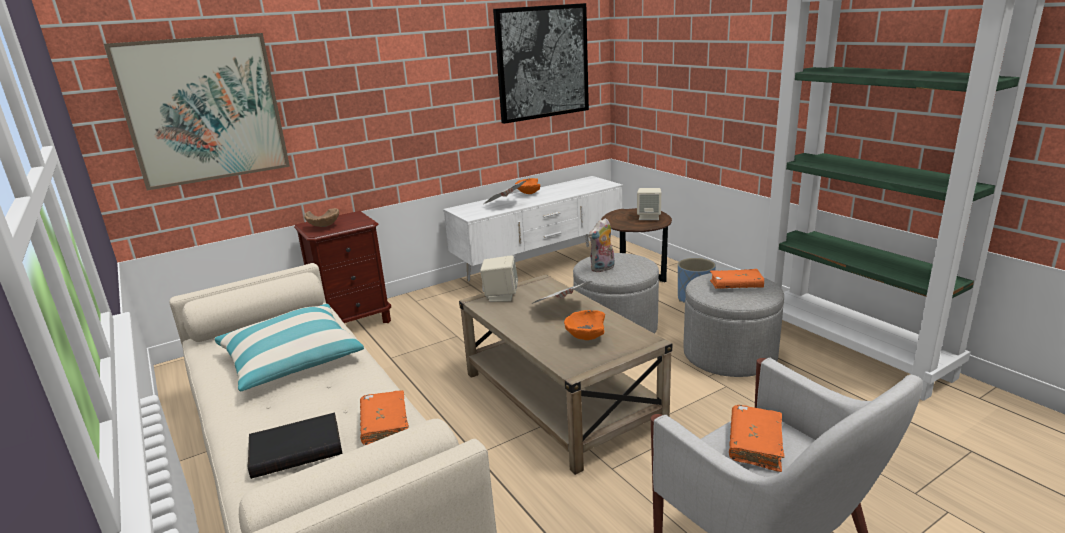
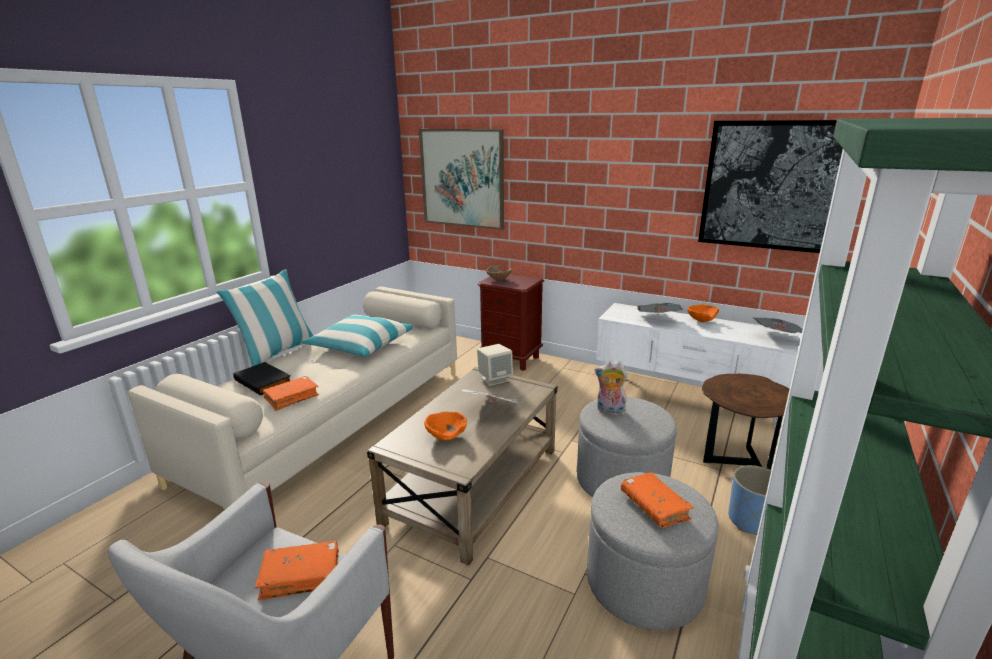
camera: 60 degrees right, 0 degrees up
(199, 432) = (278, 352): none -> pillow
(587, 184) = (777, 338): none -> newspaper
(649, 217) = (765, 399): beige speaker -> none

